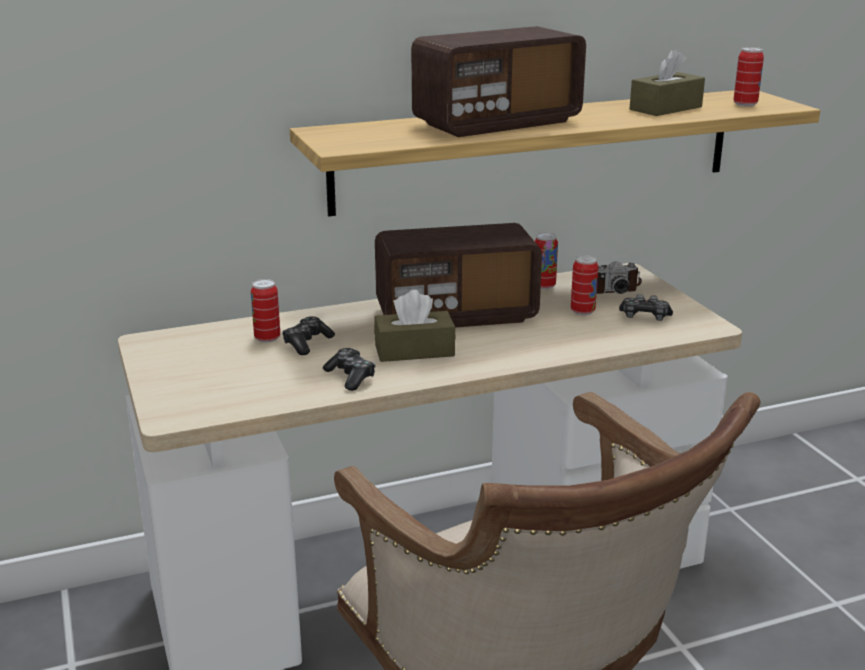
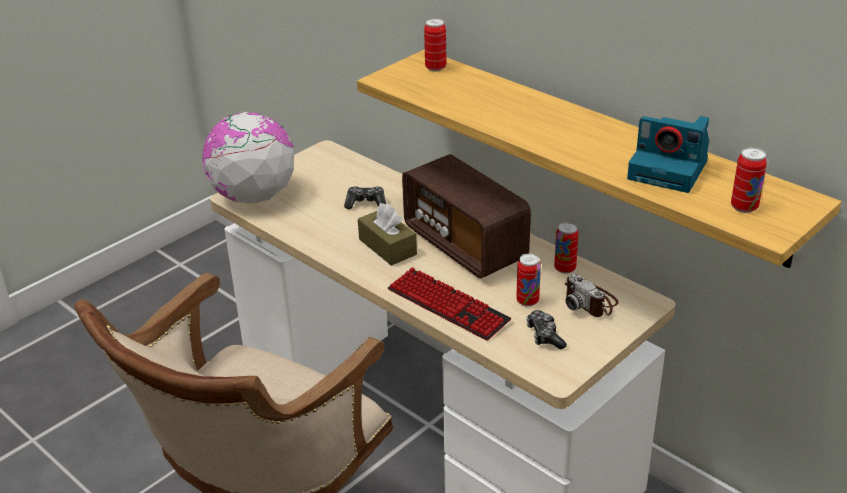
camera: 65 degrees right, 10 degrees up
(192, 404) = (253, 197): none -> globe
(267, 338) = (362, 187): can -> can (435, 68)
(351, 377) = (327, 236): game controller -> none
(497, 123) = (519, 111): radio -> none
(558, 345) = (447, 306): none -> keyboard
(665, 108) = (669, 170): brown tissue box -> camera

